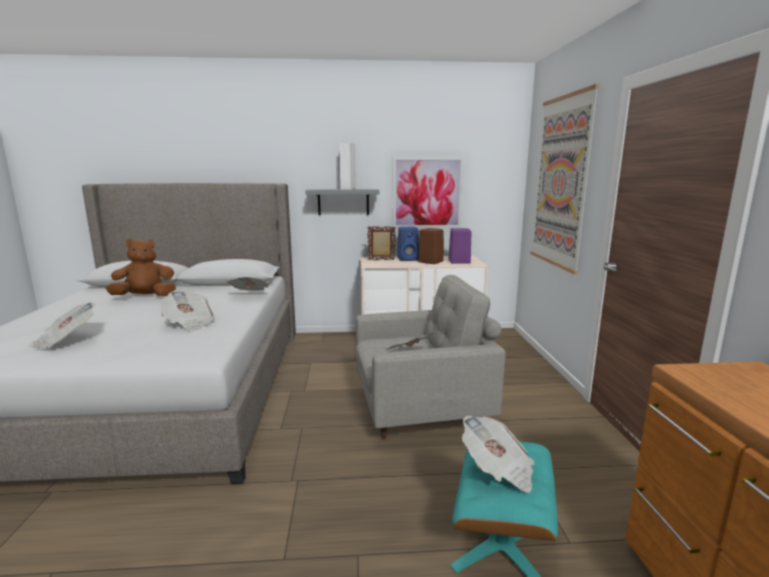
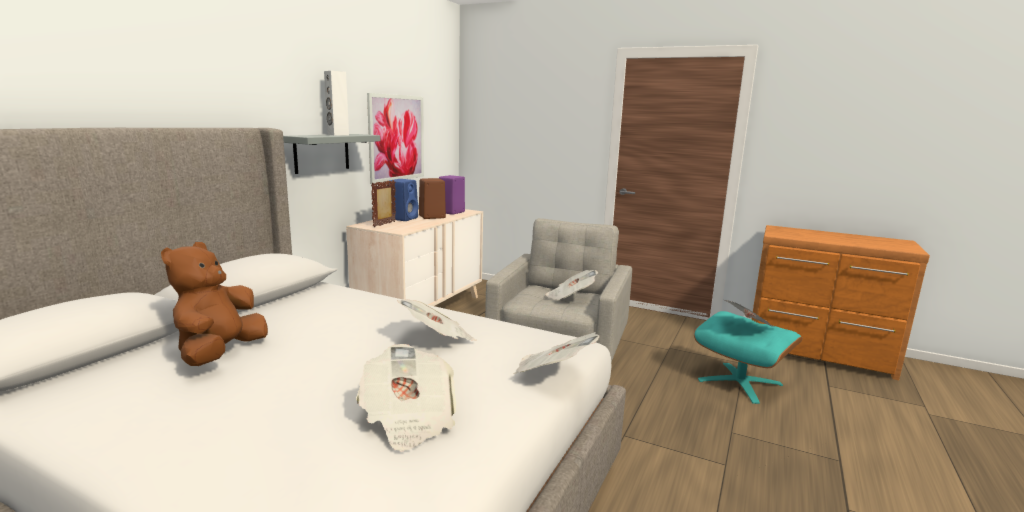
camera: 60 degrees left, 0 degrees up
(250, 295) = (360, 297): newspaper -> newspaper (553, 374)
(560, 182) = (532, 126): picture -> none

